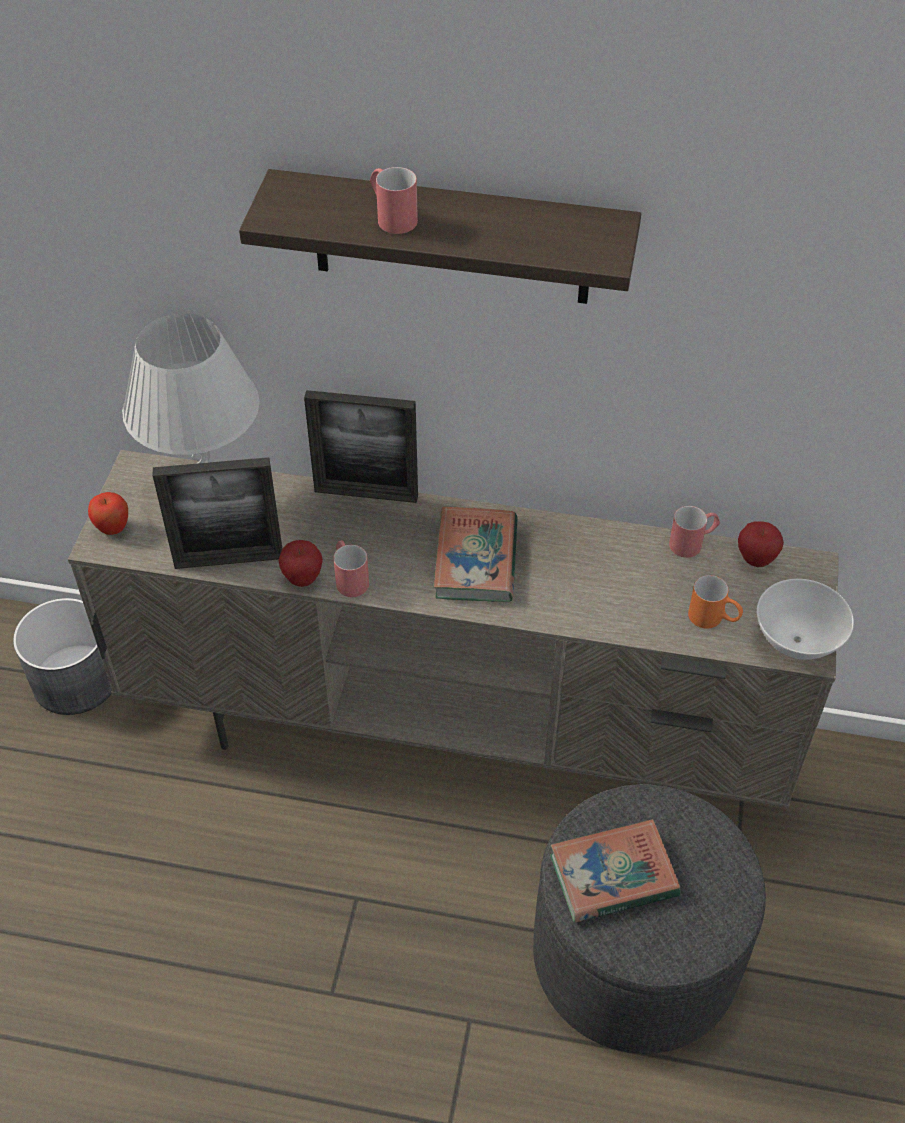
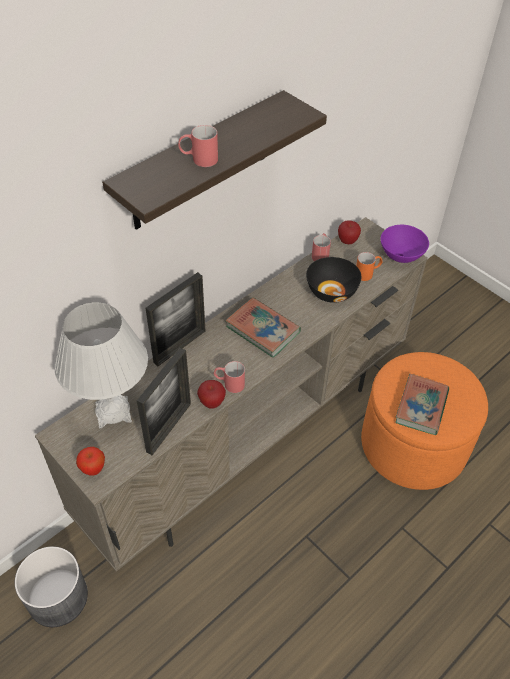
camera: 55 degrees left, 0 degrees up
(629, 595) = (331, 291): none -> black bowl
(635, 956) = (413, 444): grey ottoman -> orange ottoman
(795, 641) = (400, 257): white bowl -> purple bowl

